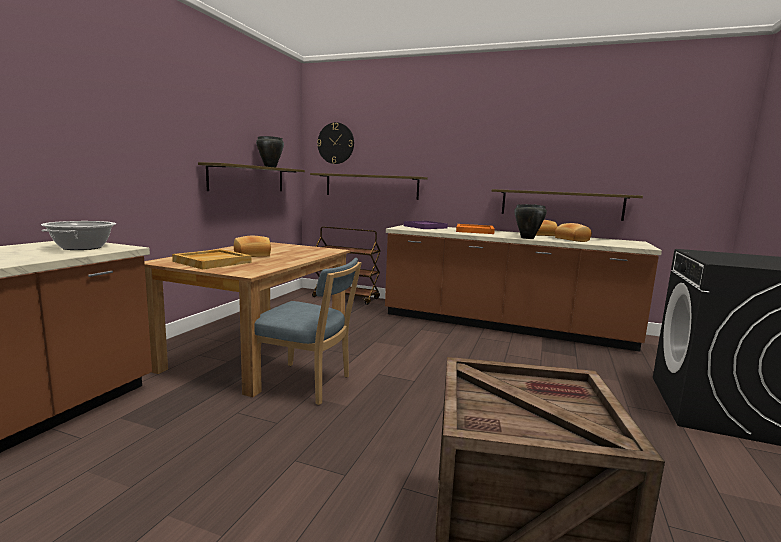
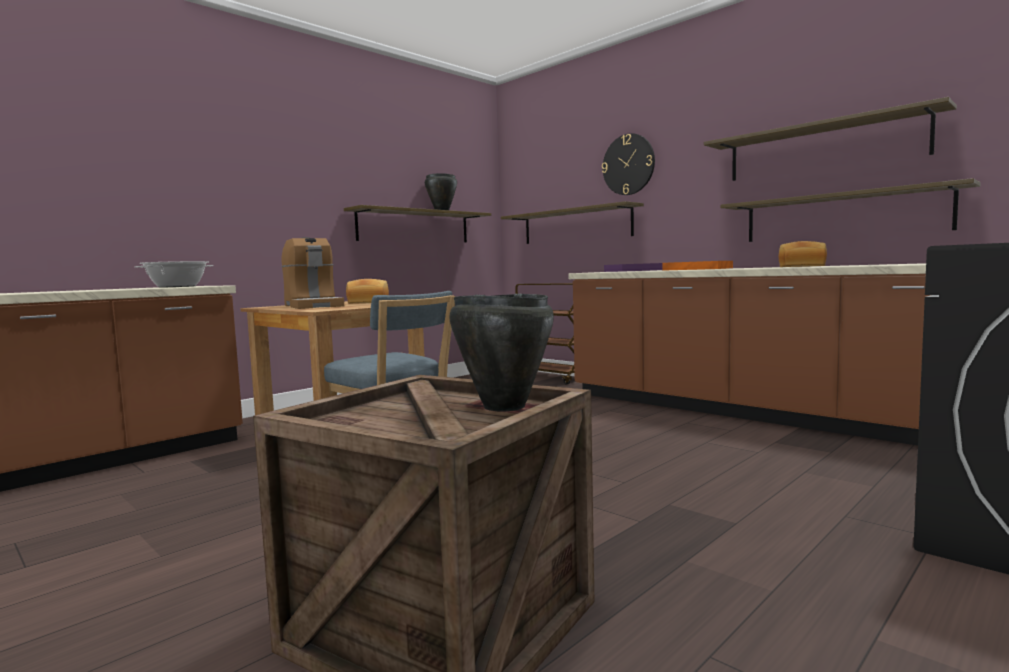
camera: 25 degrees right, 5 degrees down
(212, 262) = (313, 306): beige tray -> coffee machine
(336, 143) = (534, 176): wall clock -> wall clock (628, 164)
(527, 238) = (759, 268): black cooking pot -> black cooking pot (503, 406)
(553, 160) = (823, 148): none -> shelf
(571, 240) = (837, 265): bread -> none

